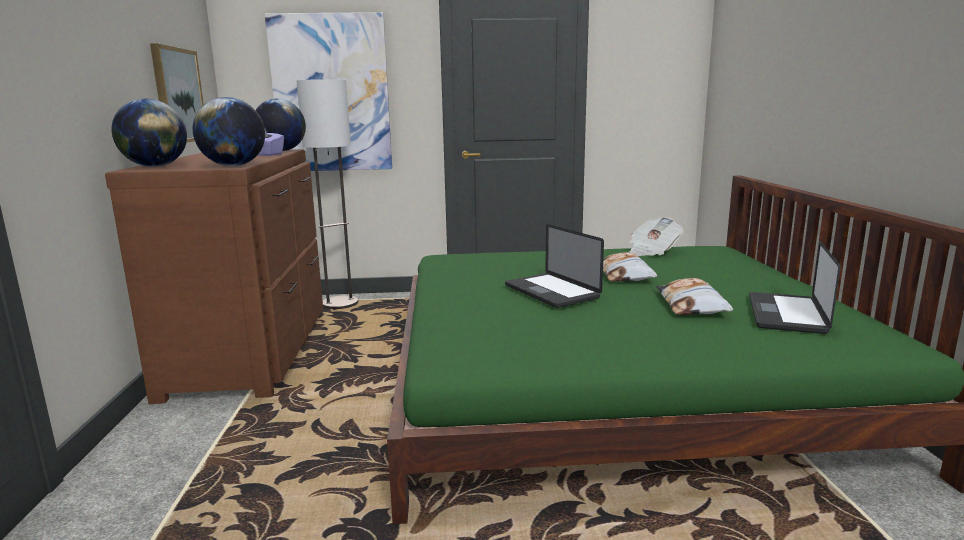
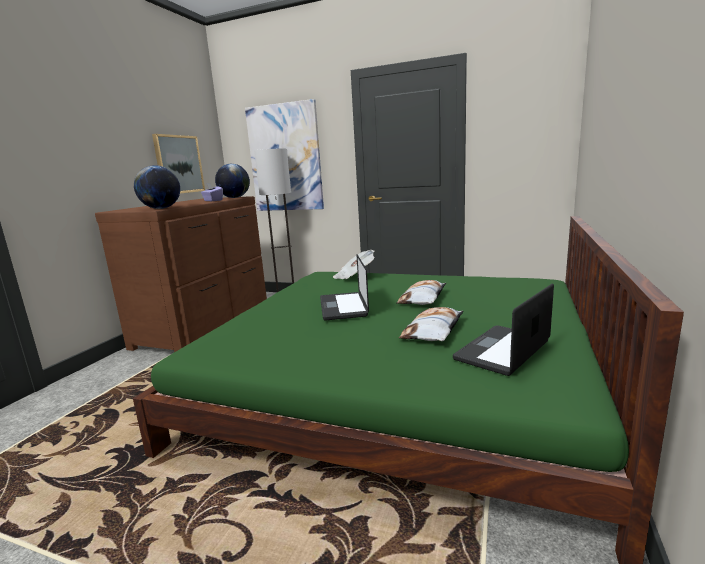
camera: 25 degrees right, 0 degrees up
(155, 166) = (129, 209): globe -> none
(652, 251) = (480, 280): newspaper -> newspaper (354, 276)

